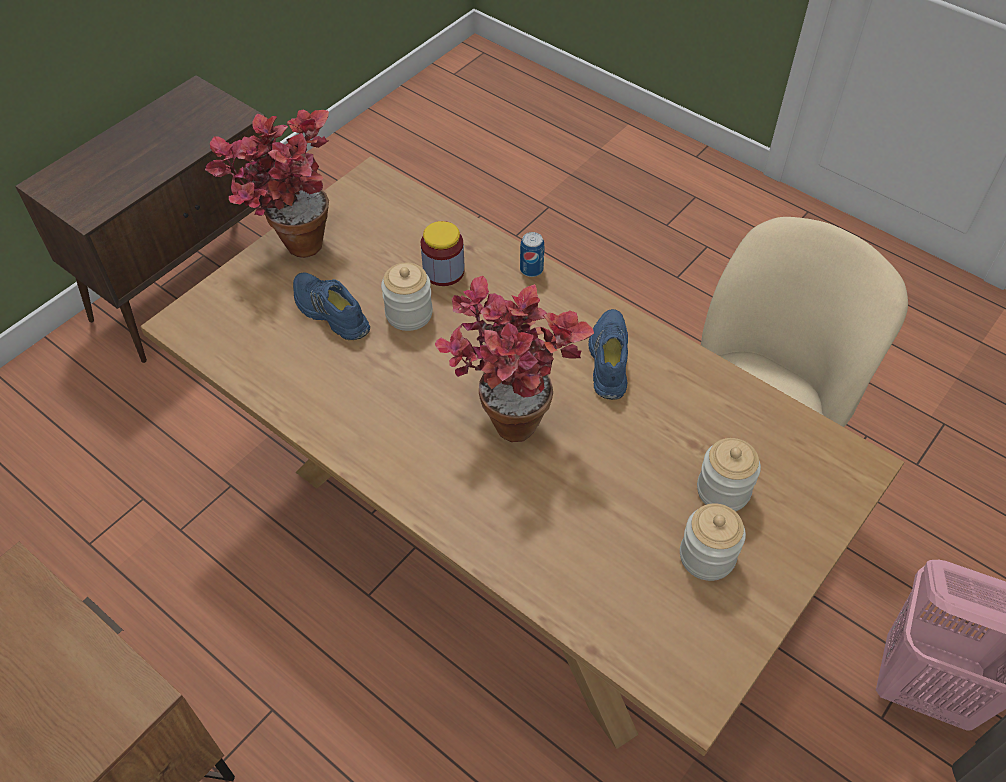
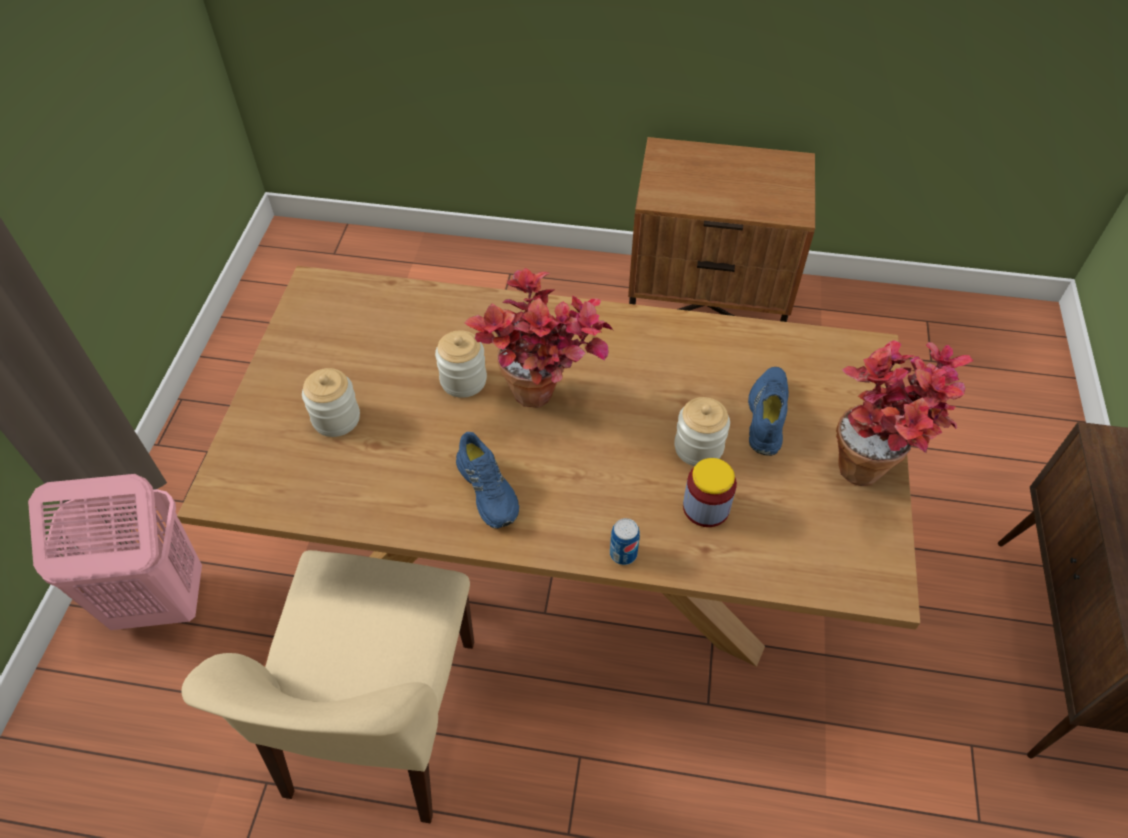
camera: 150 degrees right, 0 degrees up
(329, 313) = (766, 415): blue shoe -> blue shoe turned 90 degrees counterclockwise
(707, 556) = (333, 366): jar -> jar (463, 380)

